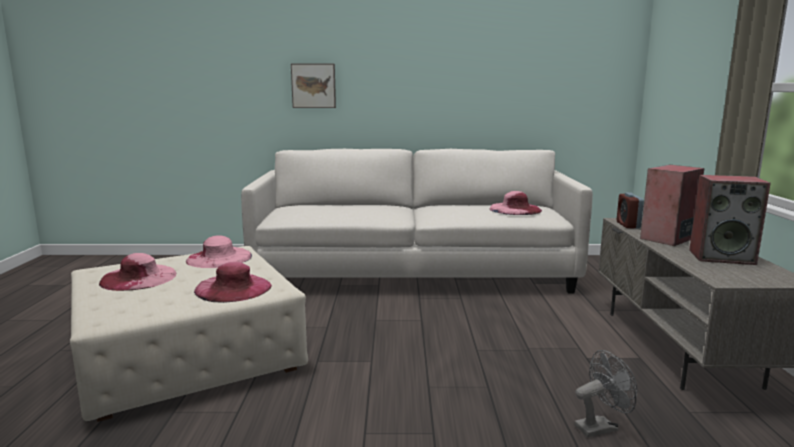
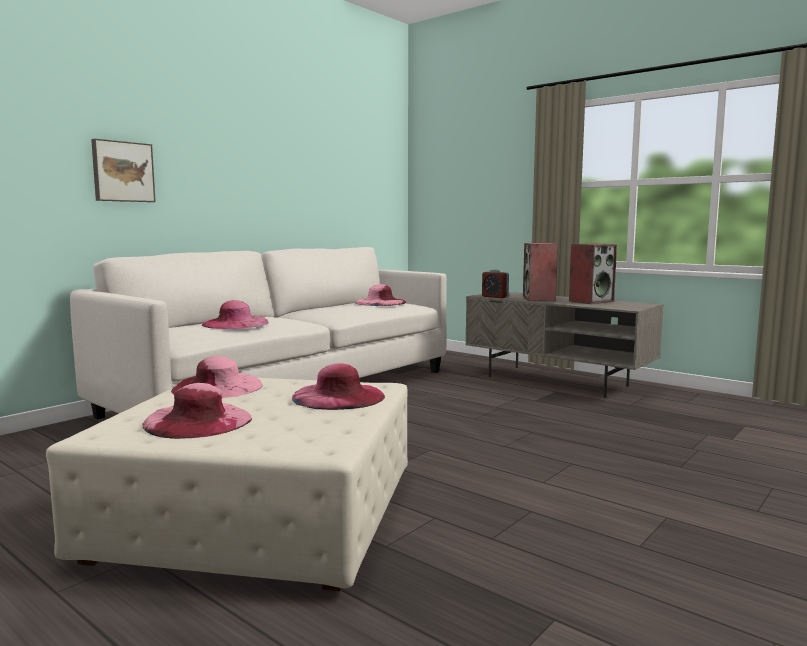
camera: 50 degrees left, 5 degrees down
(339, 210) = (235, 323): none -> pink hat
(601, 427) = (621, 425): grey fan -> none

